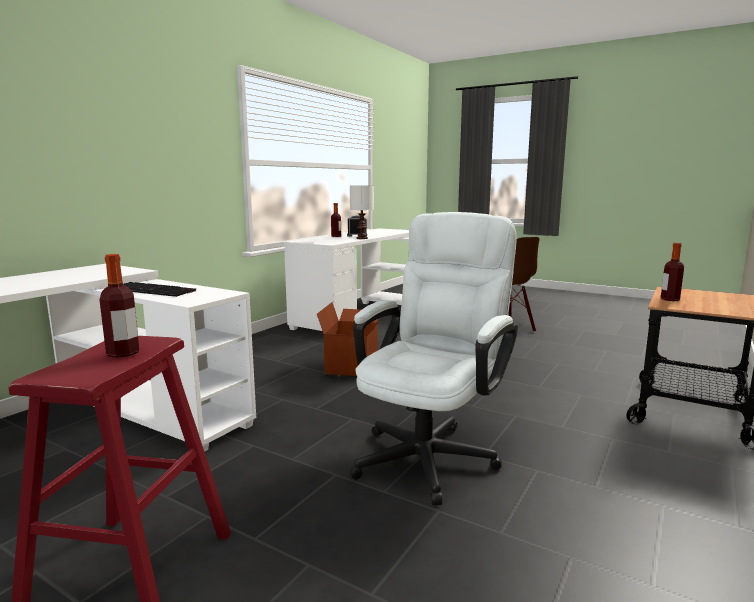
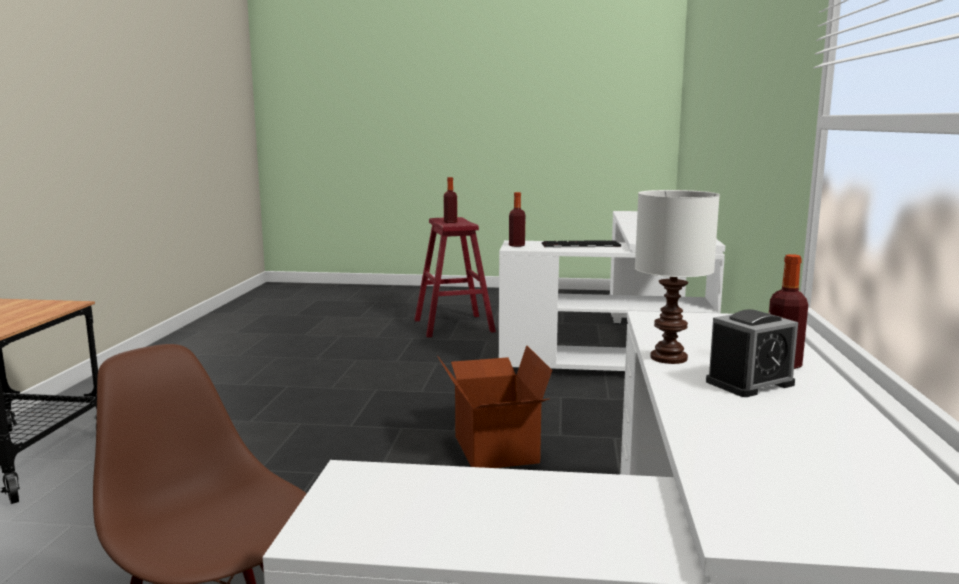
camera: 155 degrees right, 0 degrees up
(431, 453) = (332, 380): white office chair -> none
(670, 299) = (40, 313): bottle -> bottle (516, 245)

